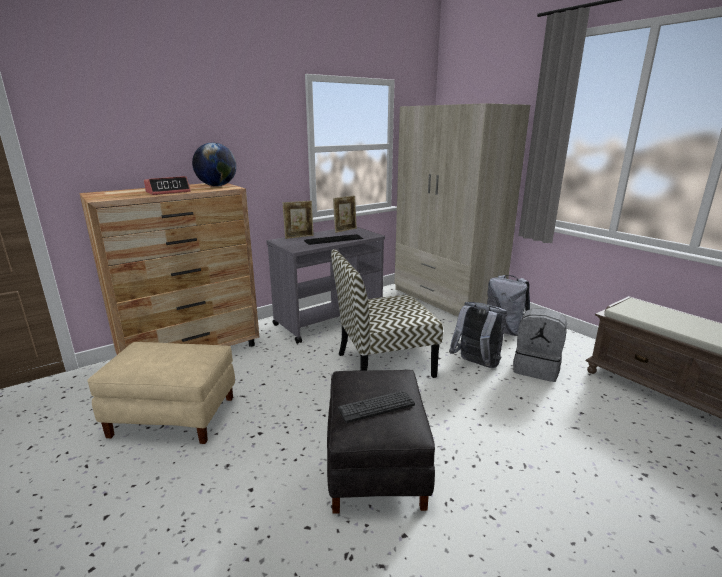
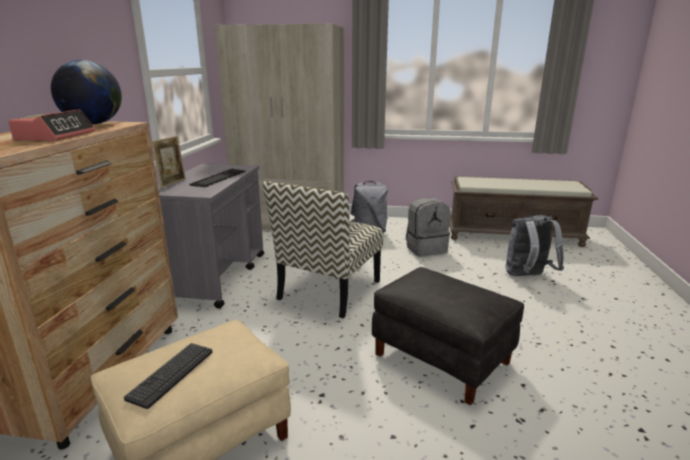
camera: 45 degrees left, 0 degrees up
(345, 230) = (206, 168): picture frame -> none
(376, 407) = (458, 297): keyboard -> keyboard (171, 374)
(476, 365) = (389, 261): grey backpack -> grey backpack (527, 276)

